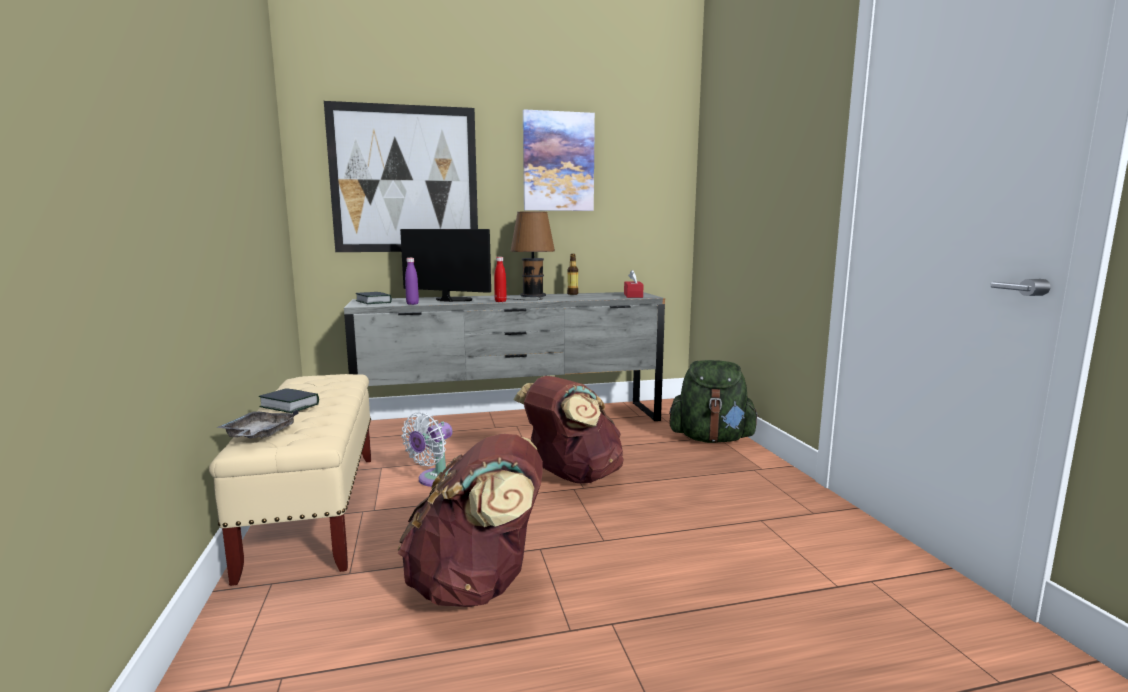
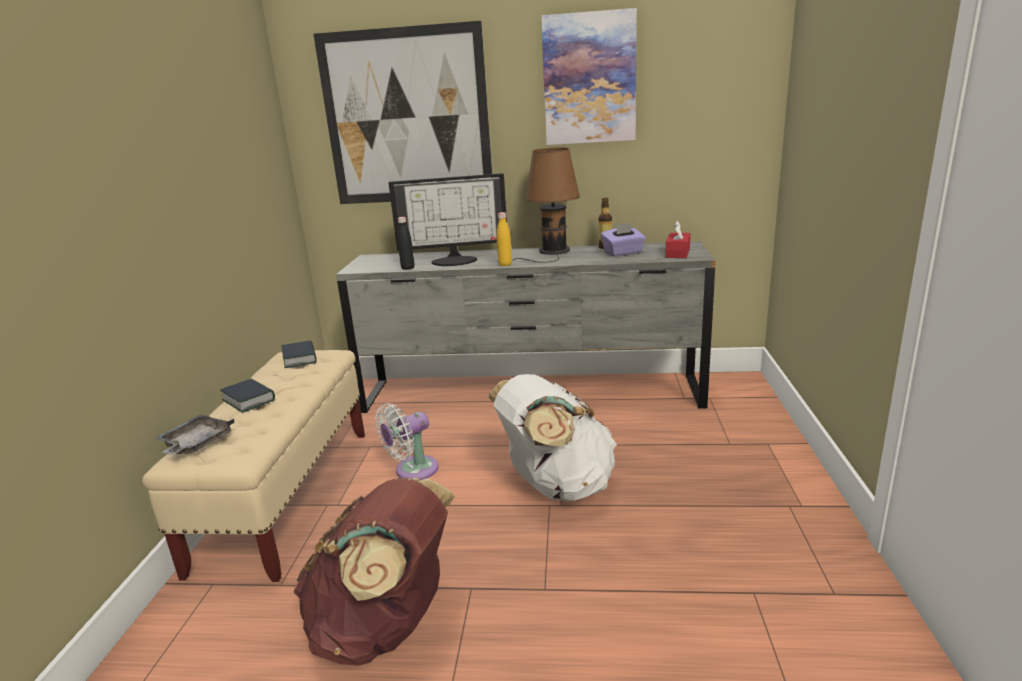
camera: 20 degrees right, 10 degrees up
(373, 302) = (373, 262): book -> book (300, 358)
(412, 304) = (408, 268): purple bottle -> black bottle
(451, 300) = (455, 260): monitor -> monitor turned 135 degrees clockwise
(500, 301) = (505, 265): red bottle -> yellow bottle
(571, 477) = (556, 486): brown backpack -> white backpack
(590, 296) = (623, 253): none -> purple tissue box
(711, 439) = (758, 446): green backpack -> none

